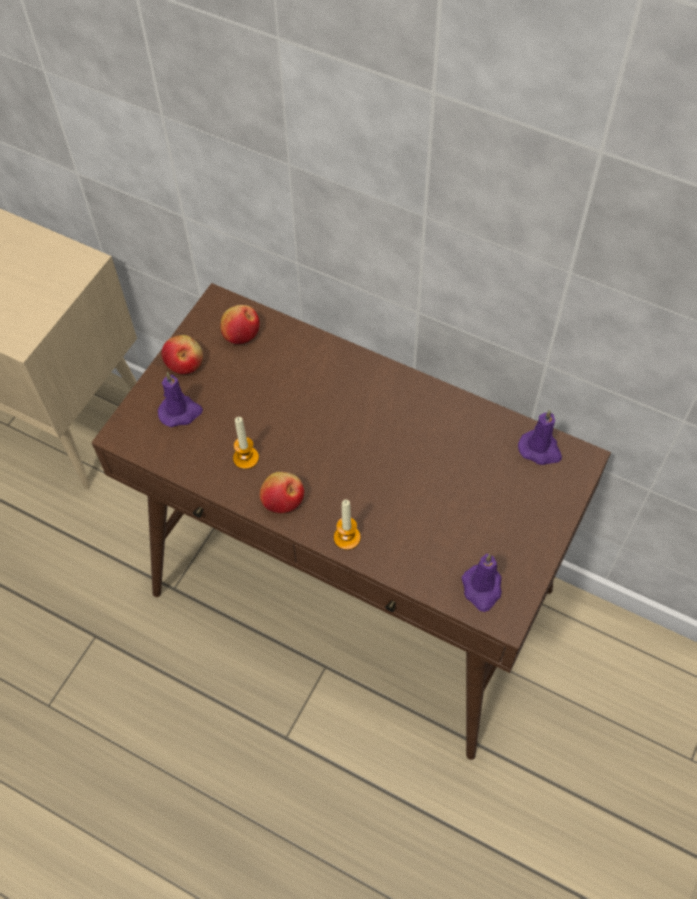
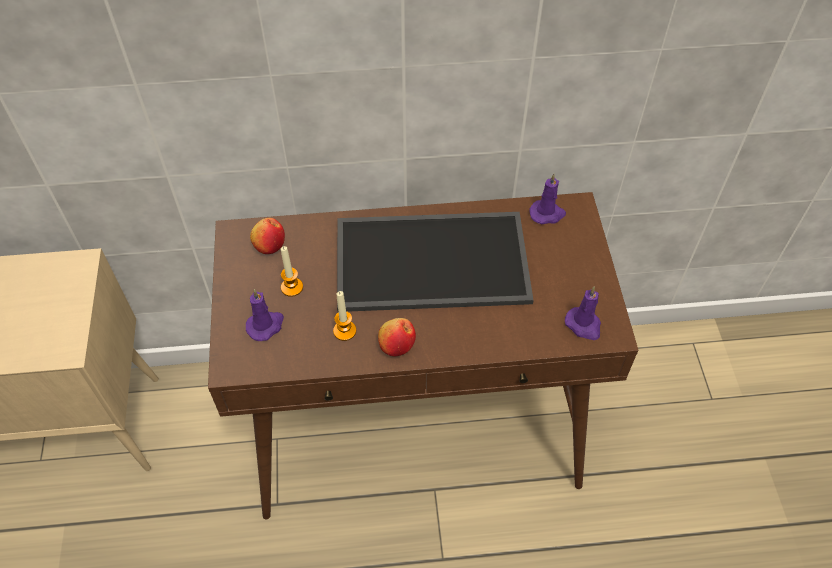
camera: 35 degrees left, 5 degrees down
(184, 363) = (240, 288): apple -> none
(347, 538) = (464, 344): candle -> candle (292, 287)
(376, 437) = (430, 264): none -> tray

